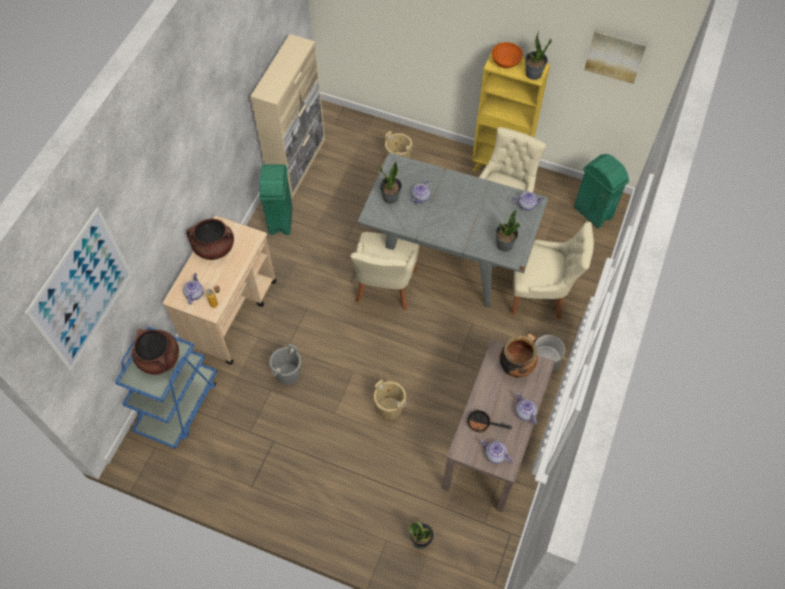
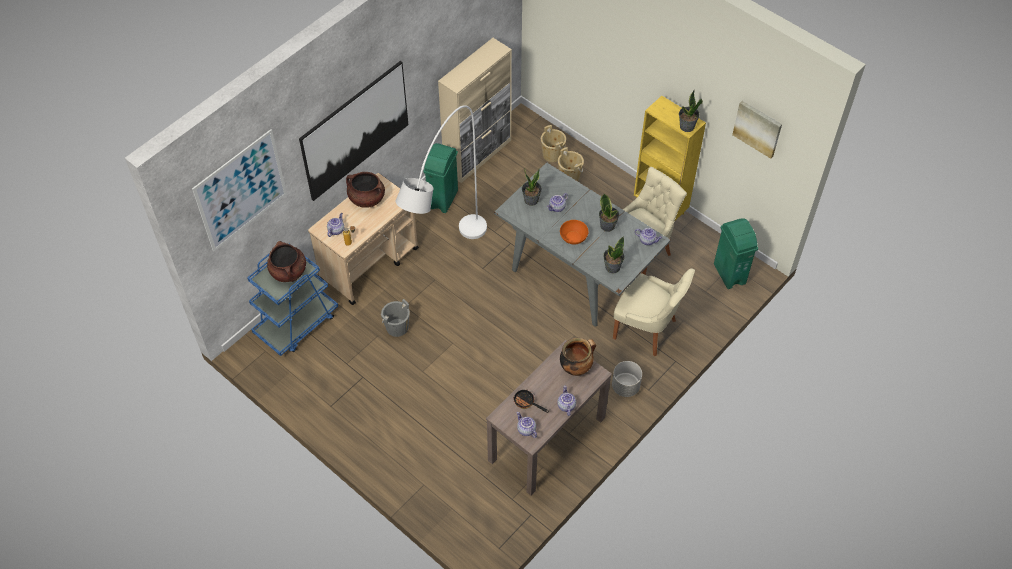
camera: 20 degrees right, 5 degrees down
(184, 177) = (355, 130): none -> picture
(313, 290) = (447, 266): none -> white floor lamp
(384, 288) = (509, 282): beige chair -> none
(389, 407) = (471, 381): beige bucket -> beige bucket (552, 154)
(420, 540) = (452, 494): potted plant -> potted plant (607, 225)
(506, 62) = (667, 110): orange bowl -> orange bowl (573, 237)

